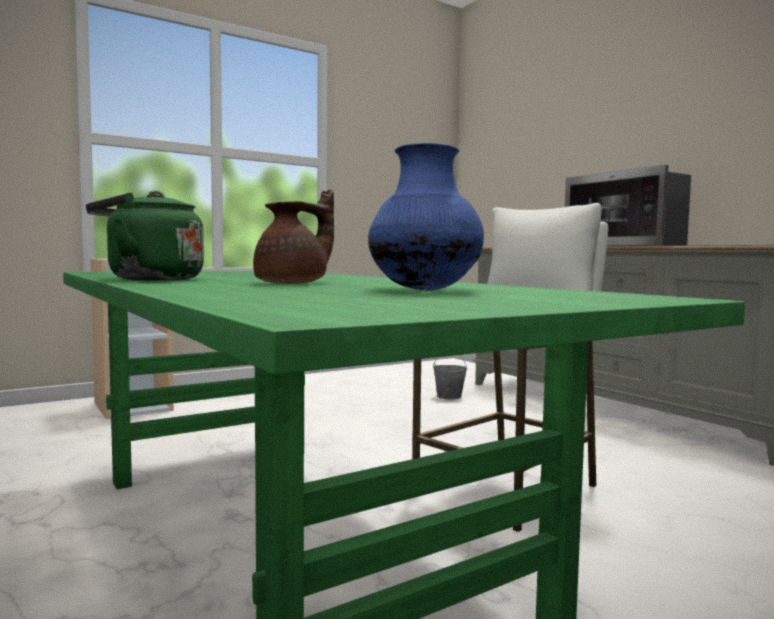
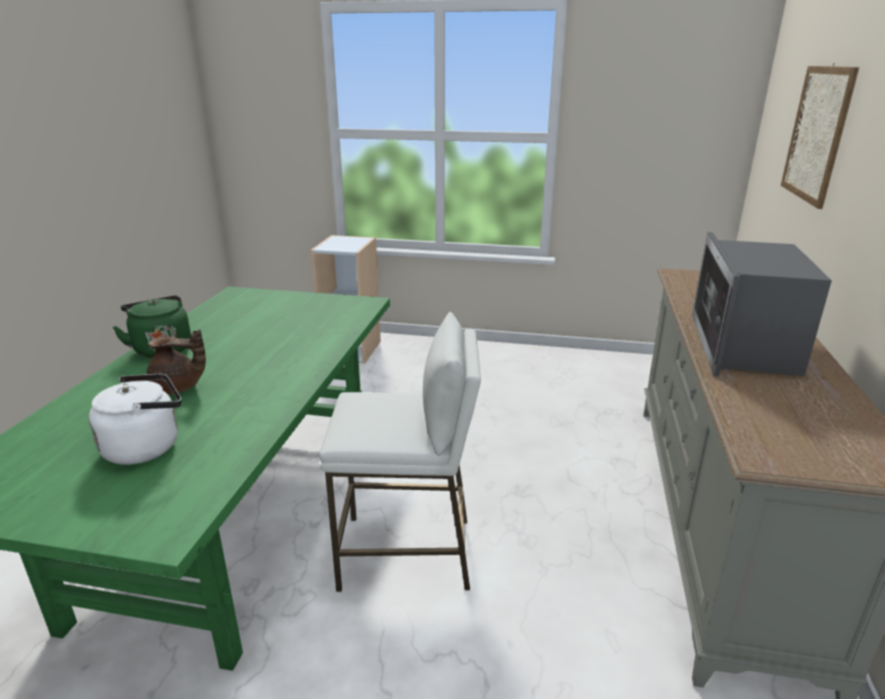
camera: 45 degrees right, 20 degrees up
(425, 290) = (147, 446): blue vase -> white kettle
(448, 397) = (579, 423): grey bucket -> none
(556, 138) = (817, 132): none -> picture

